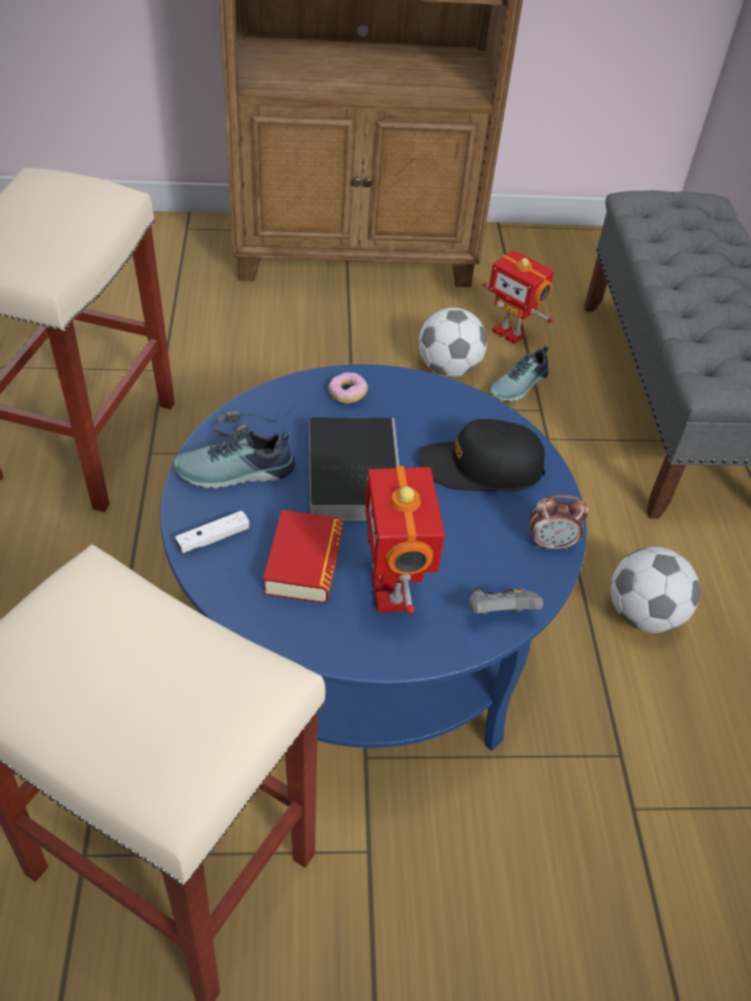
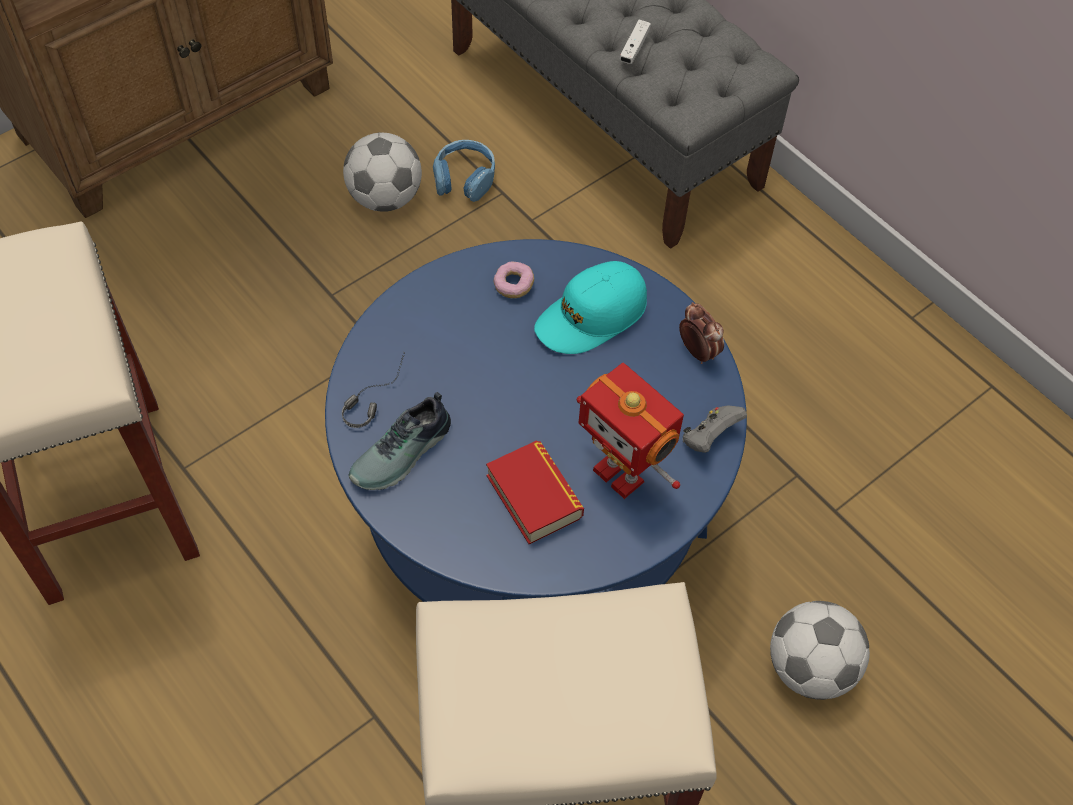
camera: 35 degrees left, 10 degrees up
(213, 538) = (443, 525): white game controller -> white game controller (634, 47)
(347, 394) = (423, 315): donut -> donut (513, 285)
(352, 472) = (496, 388): book -> none
(481, 467) = (591, 316): black cap -> turquoise cap
(509, 333) = (409, 123): toy robot -> none
(519, 386) = (464, 178): shoe -> blue headphones
(551, 544) = (697, 351): alarm clock -> alarm clock turned 90 degrees counterclockwise
(643, 615) = (729, 343): football -> football (810, 667)

